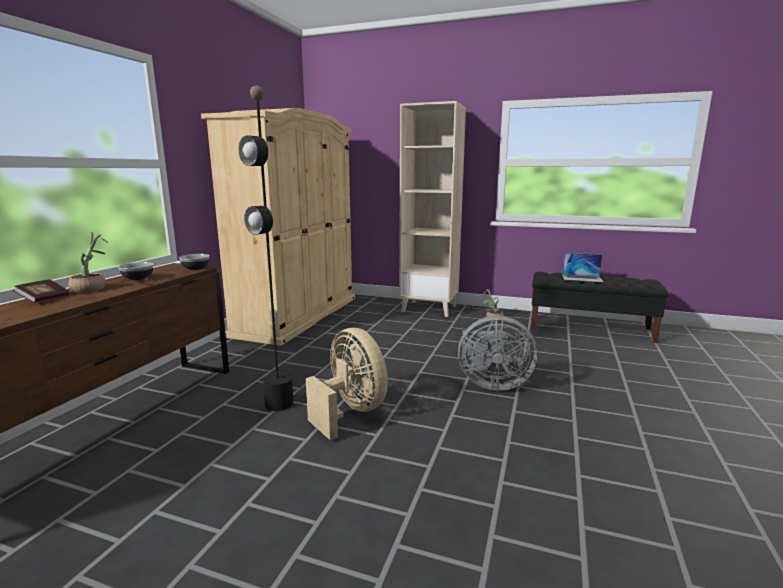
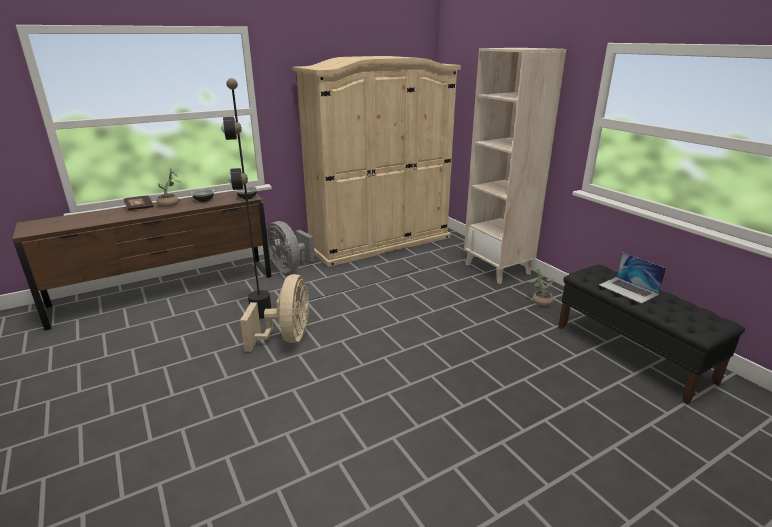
camera: 40 degrees right, 10 degrees up
(491, 384) = (414, 363): grey fan -> grey fan (290, 268)

